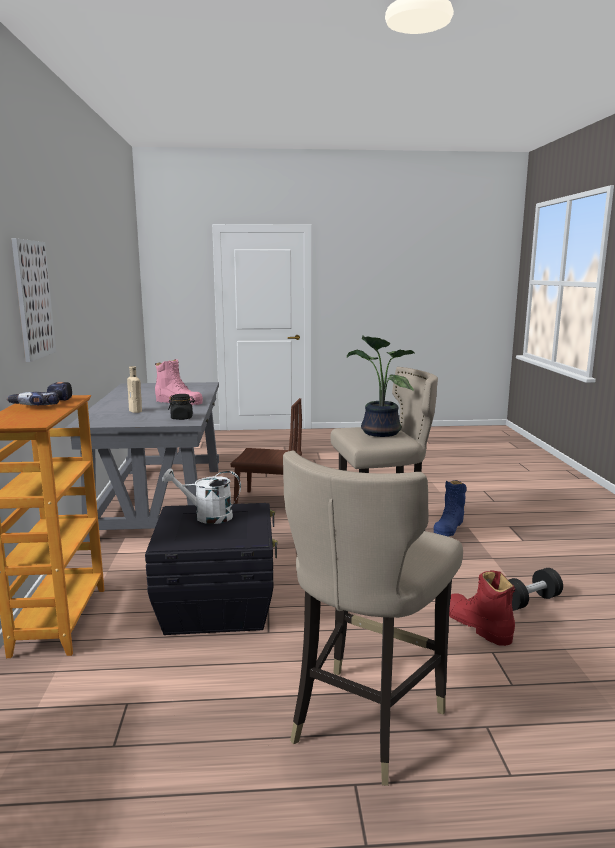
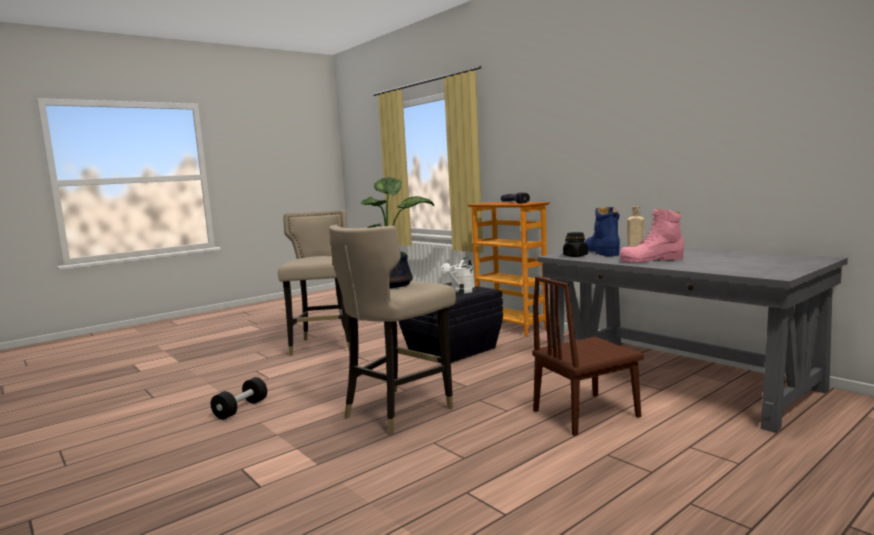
camera: 145 degrees right, 5 degrees down
(33, 299) = (585, 140): picture -> none
(206, 516) = (461, 292): white watering can -> white watering can turned 150 degrees clockwise
(449, 526) = (342, 456): blue boot -> blue boot (601, 252)
(477, 625) = (281, 385): red boot -> none

